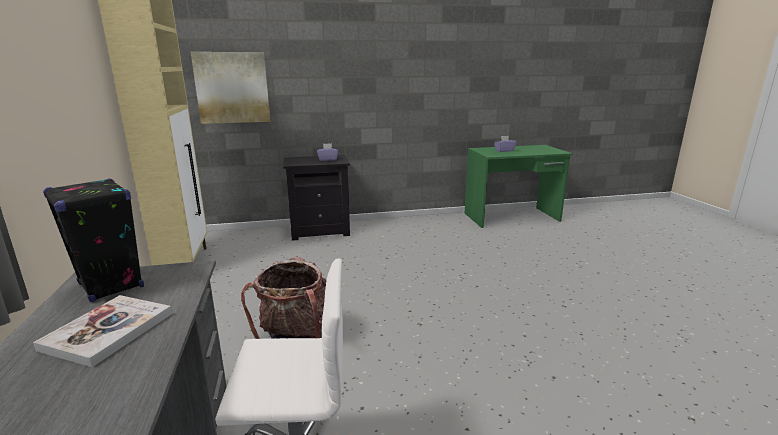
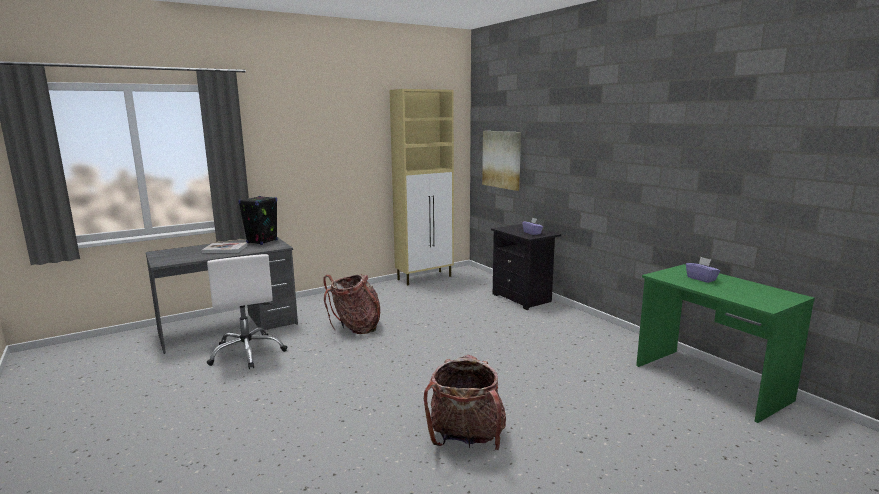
camera: 70 degrees right, 5 degrees down
(584, 310) = (466, 438): none -> backpack

